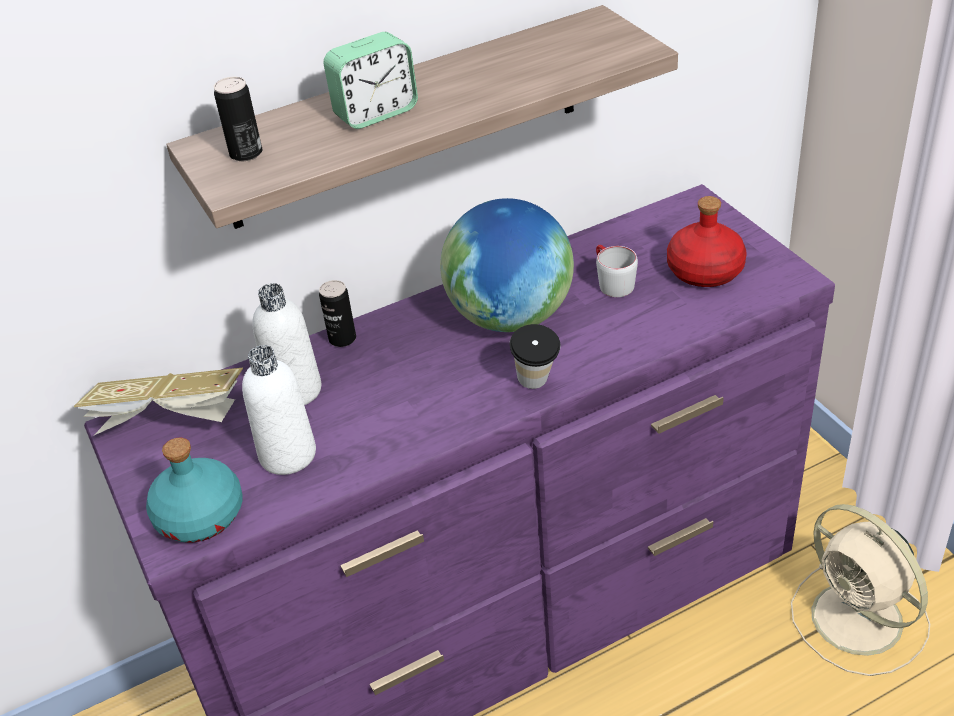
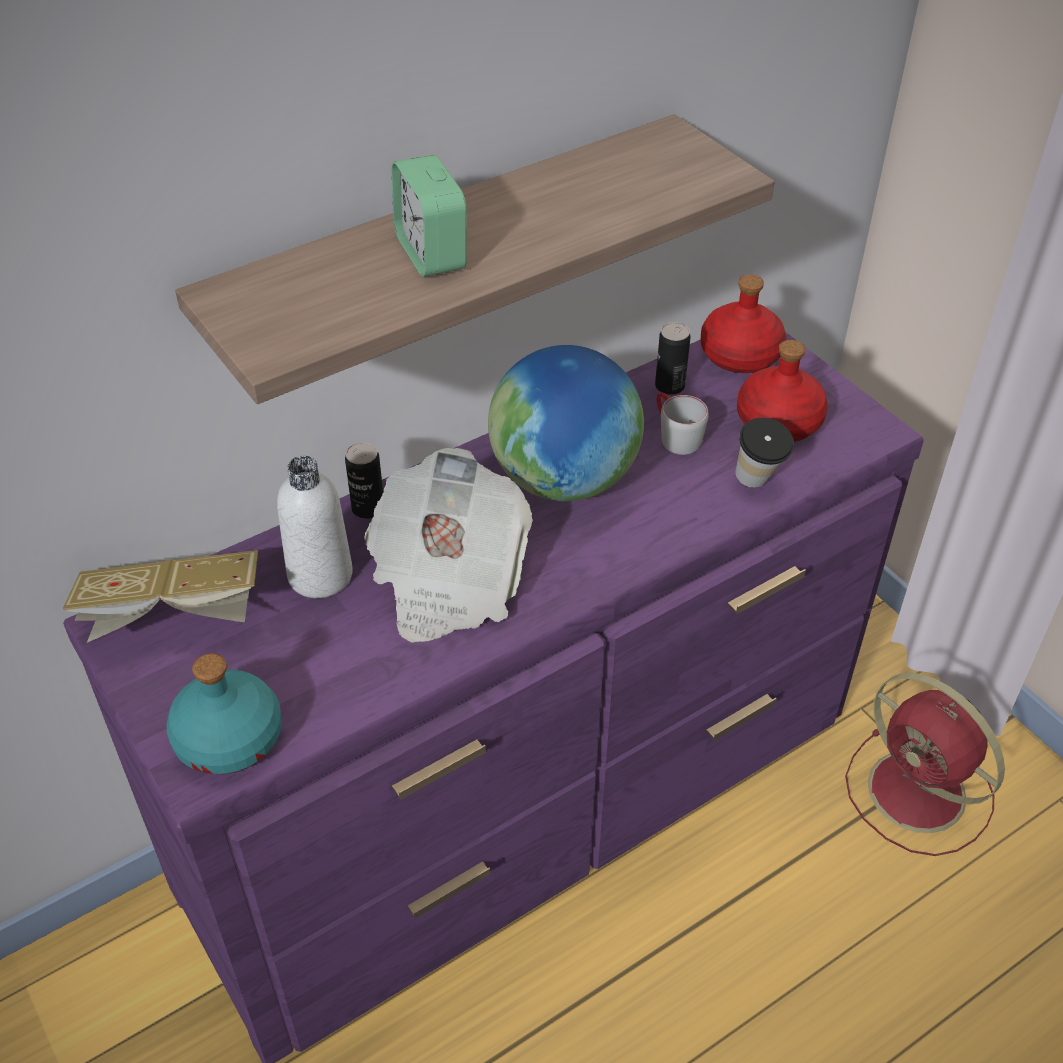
camera: 10 degrees left, 5 degrees up
(246, 153) = (280, 306): can -> can (669, 386)
(287, 455) = (324, 658): white bottle -> none
(376, 113) = (431, 253): alarm clock -> alarm clock turned 105 degrees clockwise
(400, 394) = (447, 579): none -> newspaper
(536, 385) = (606, 566): cup -> cup (757, 484)
(678, 217) = (739, 354): none -> red bottle
(860, 621) = (920, 794): beige fan -> red fan

